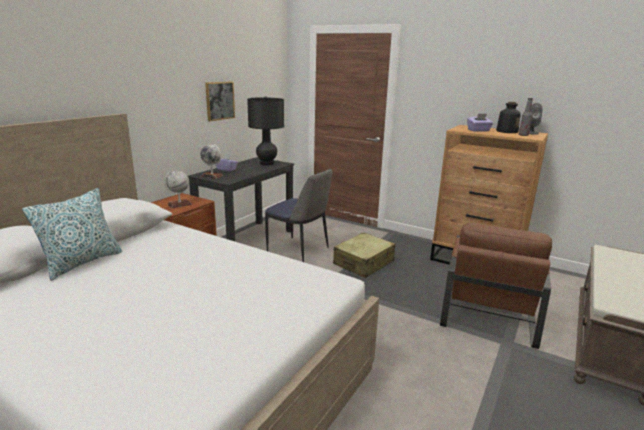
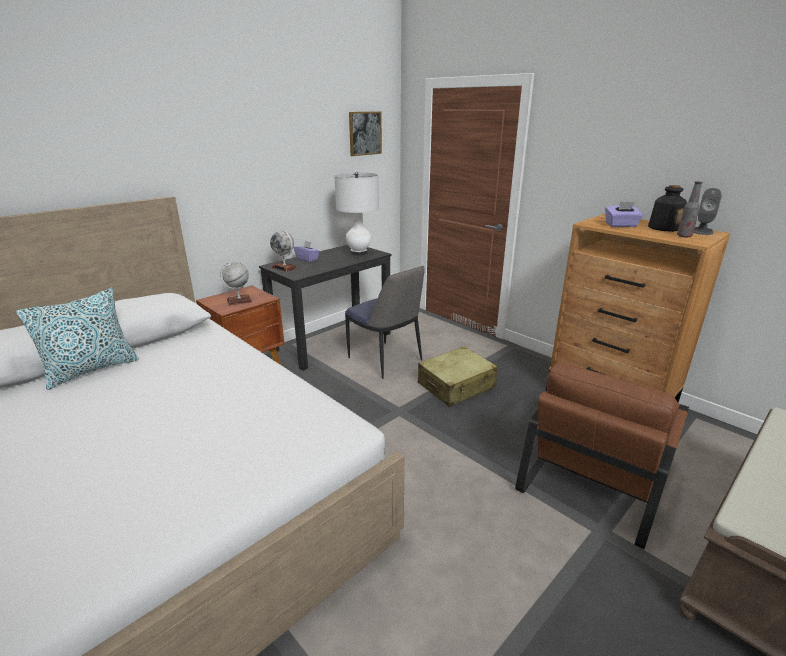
camera: 15 degrees right, 5 degrees up
(219, 100) = (303, 177): picture -> picture (365, 133)
(267, 163) = (359, 253): black table lamp -> white table lamp

